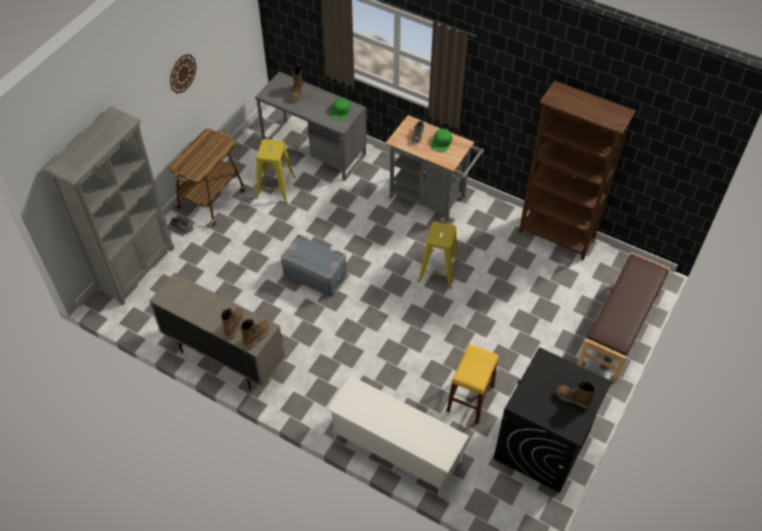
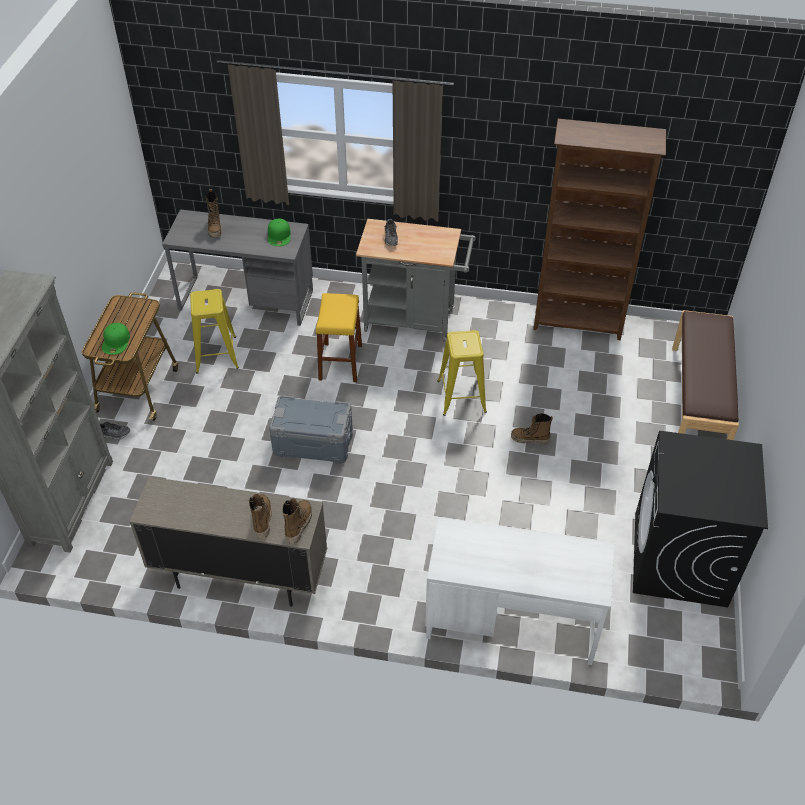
camera: 20 degrees left, 5 degrees down
(182, 73) = (74, 221): wall clock -> none
(396, 449) = (511, 620): white shoe rack -> white desk
(441, 142) = (423, 238): green cap -> green cap (116, 341)
(470, 399) = (571, 531): yellow stool -> yellow stool (340, 362)
(573, 399) = (730, 477): boot -> boot (530, 439)

